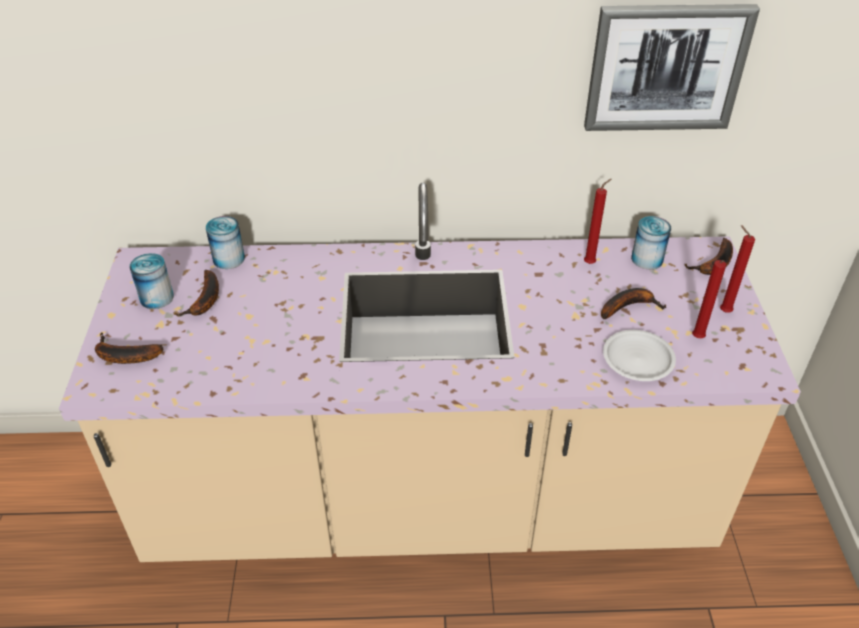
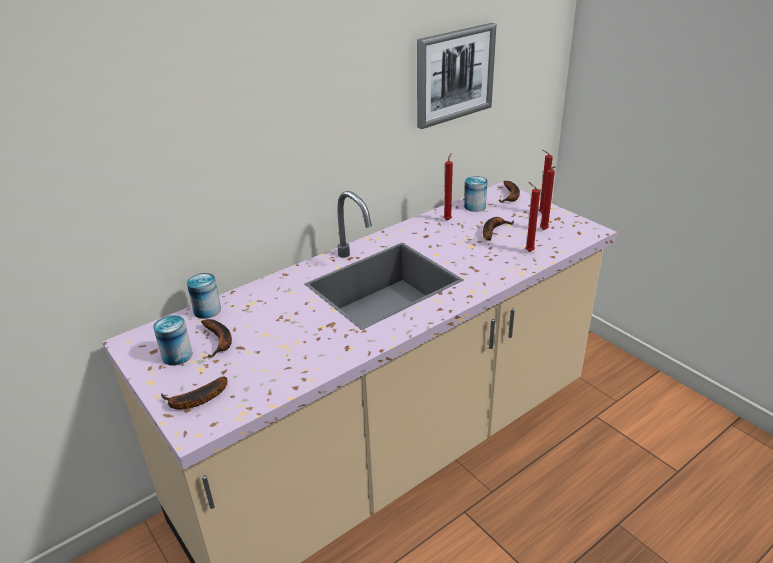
camera: 35 degrees left, 10 degrees down
(638, 359) = (528, 251): white plate -> red candle

